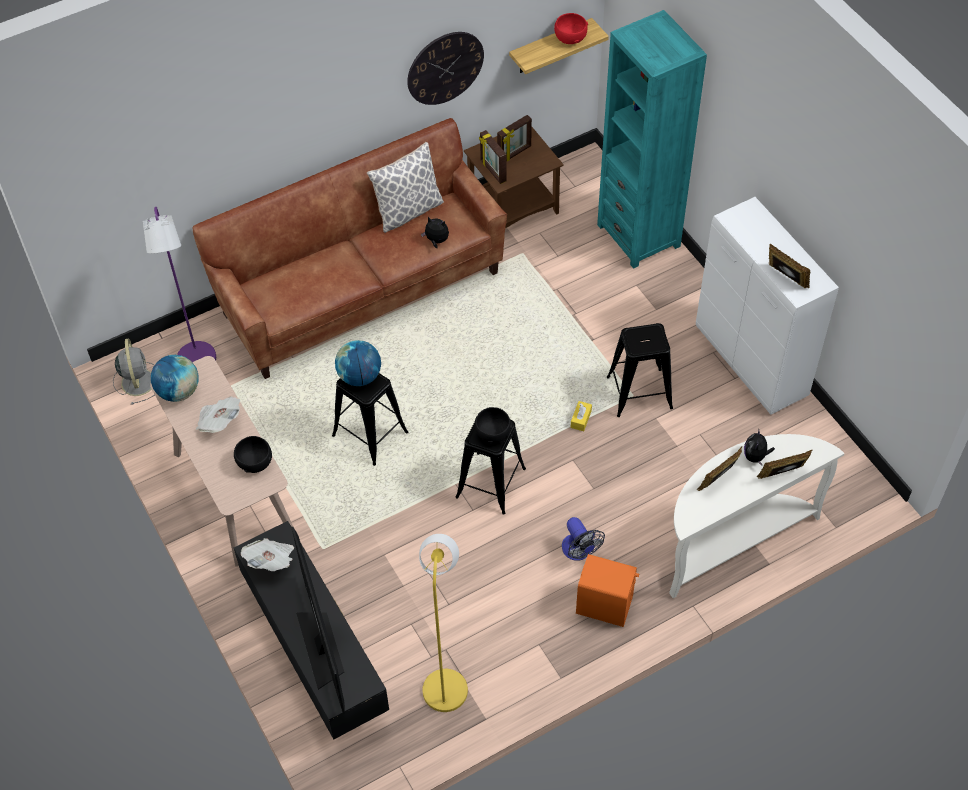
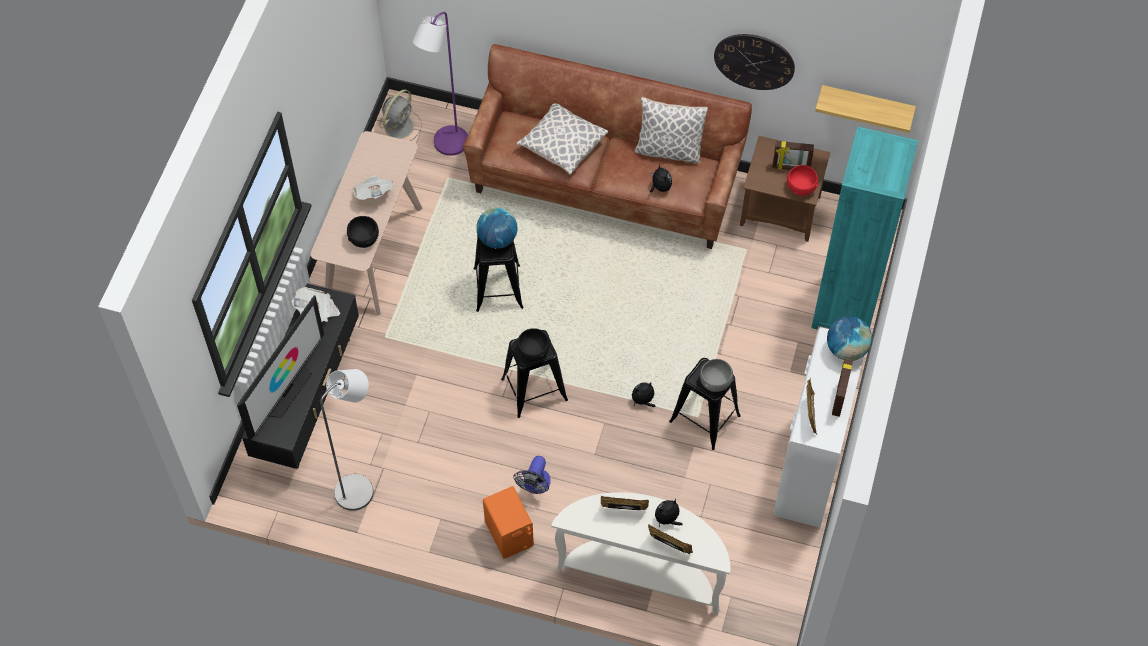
camera: 45 degrees right, 5 degrees up
(178, 391) = (372, 152): globe -> globe (846, 349)
(322, 271) = (562, 146): none -> pillow
(446, 682) = (360, 488): yellow floor lamp -> grey floor lamp
(492, 171) = (759, 168): picture frame -> picture frame (839, 398)
(570, 38) = (878, 109): red bowl -> red bowl (801, 187)
(581, 419) = (643, 401): yellow tissue box -> plush toy
(652, 338) = (715, 382): none -> grey bowl

